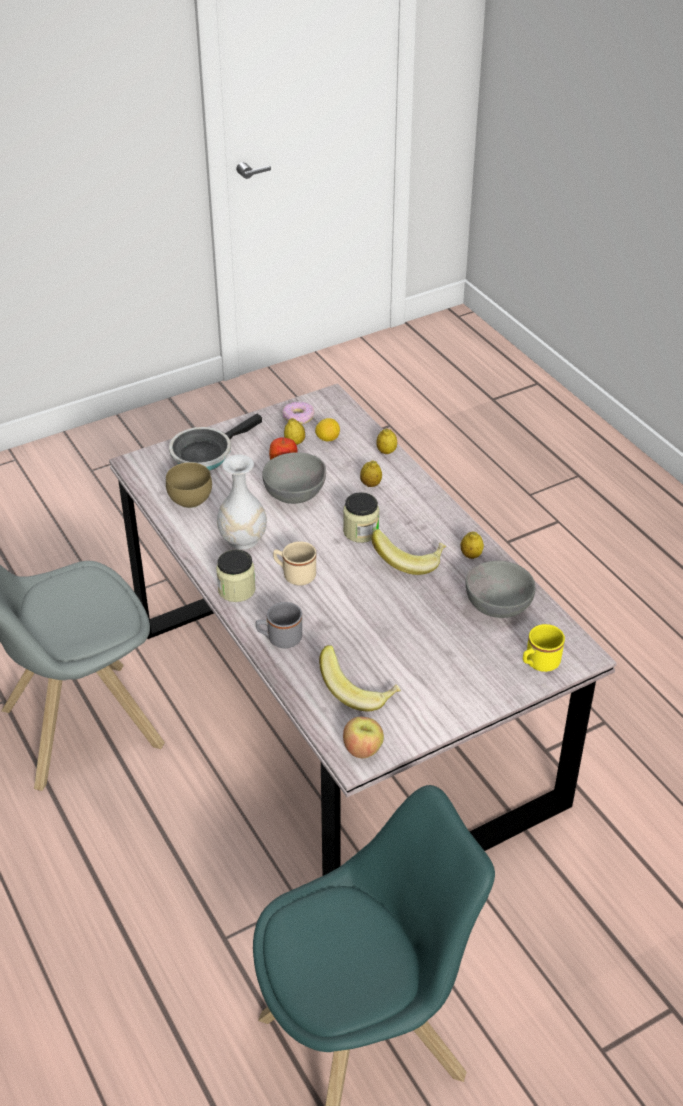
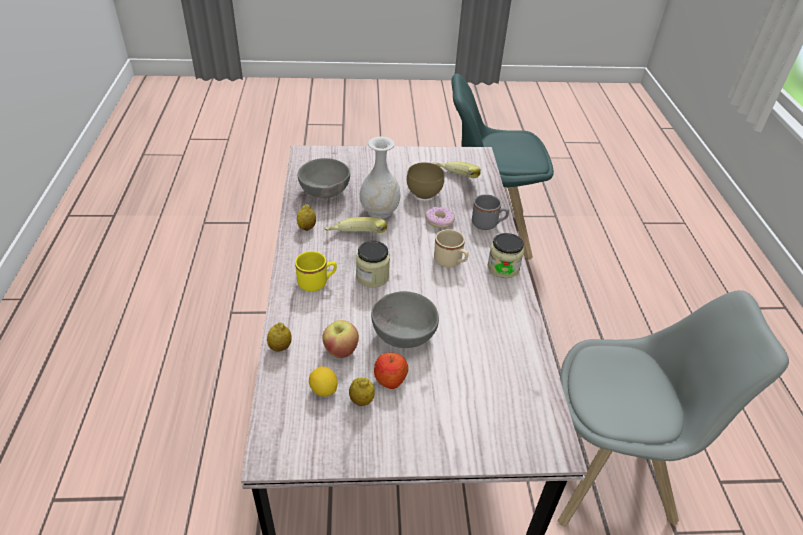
camera: 155 degrees left, 0 degrees up
(192, 500) = (507, 369): brown bowl -> brown bowl (422, 193)
(205, 453) = (468, 428): frying pan -> none
(242, 540) = (478, 308): white vase -> white vase (380, 211)
(298, 417) = (331, 438): donut -> donut (439, 221)
(363, 749) = (472, 156): apple -> apple (340, 350)
(370, 484) = (327, 317): lemon -> none
(538, 663) = (335, 158): yellow mug -> yellow mug (317, 282)

